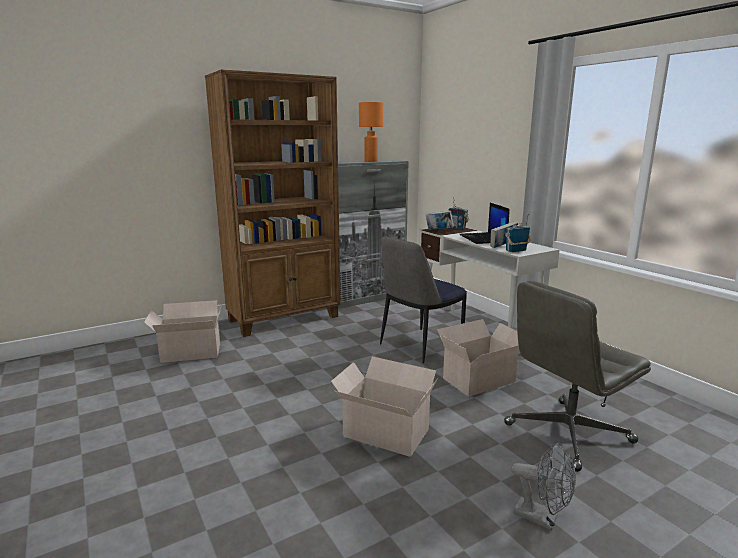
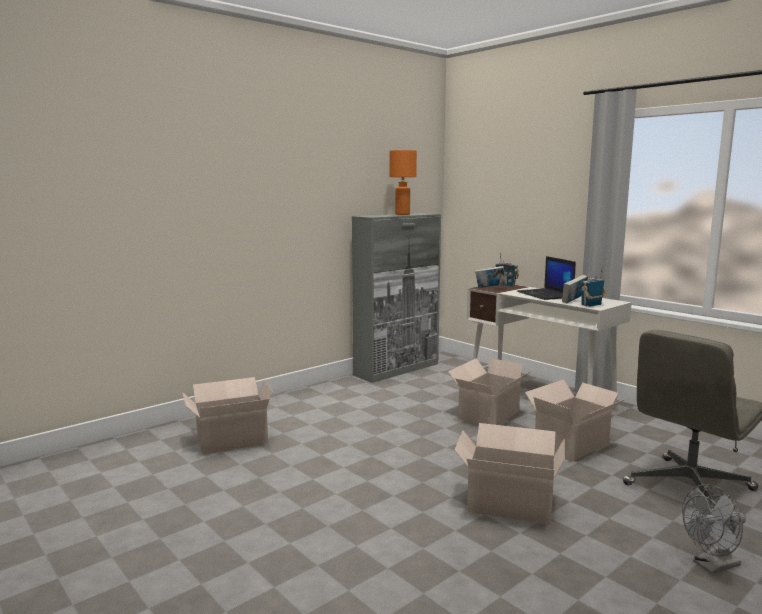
camera: 10 degrees left, 5 degrees down
(285, 318) = (318, 397): brown bookcase -> none
(419, 345) = (487, 415): chair -> cardboard box
(542, 518) = (711, 566): grey fan -> grey fan turned 135 degrees clockwise

